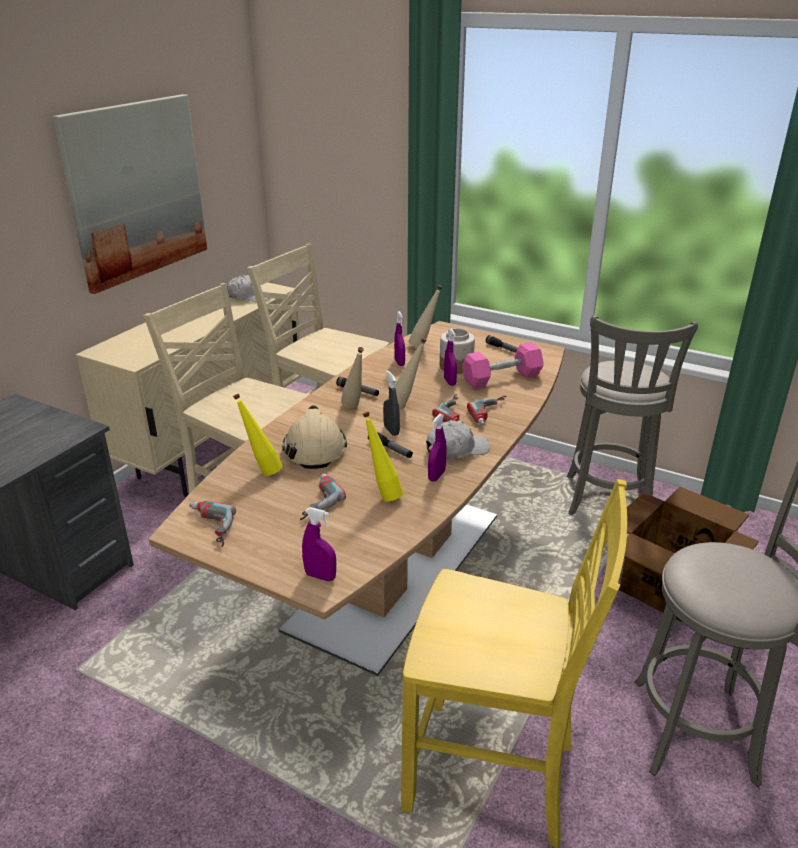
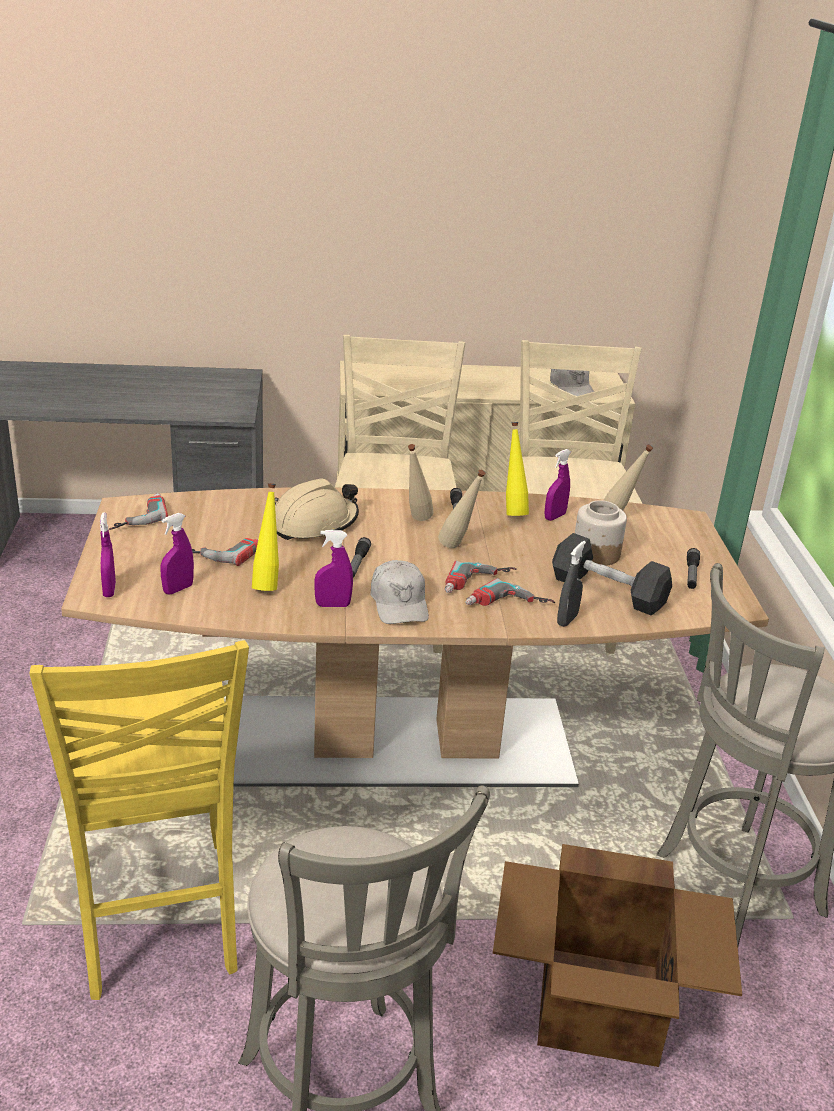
camera: 55 degrees right, 0 degrees up
(136, 190) = (479, 217): picture -> none
(262, 471) = (247, 511): yellow bottle -> yellow bottle (512, 511)
(391, 430) = (395, 554): grey spray bottle -> grey spray bottle (567, 620)
(449, 382) = (550, 560): purple spray bottle -> purple spray bottle (178, 589)
(456, 449) = (399, 603): white cap -> white cap turned 45 degrees clockwise
(502, 378) = (608, 591): pink dumbbell -> black dumbbell

